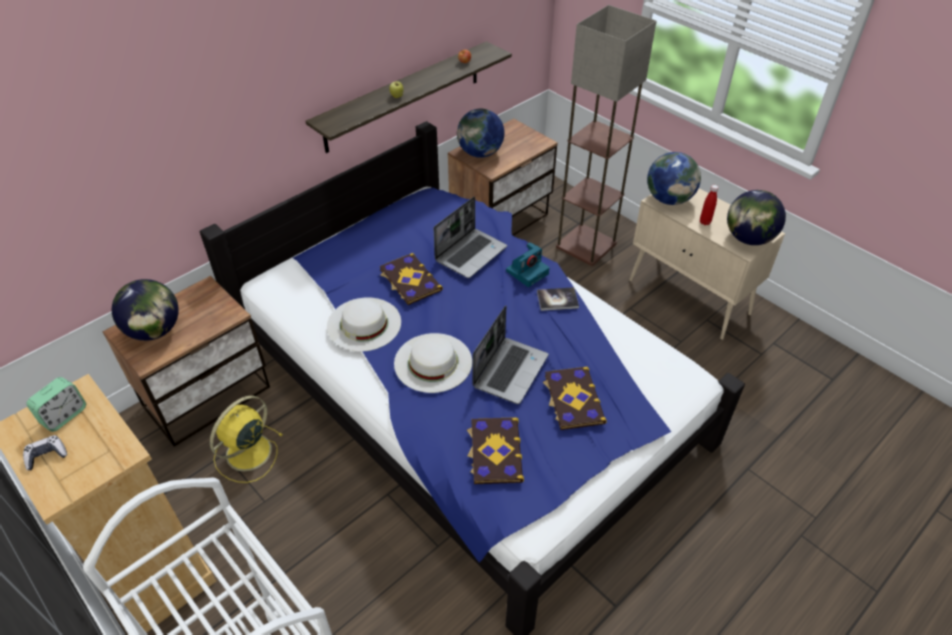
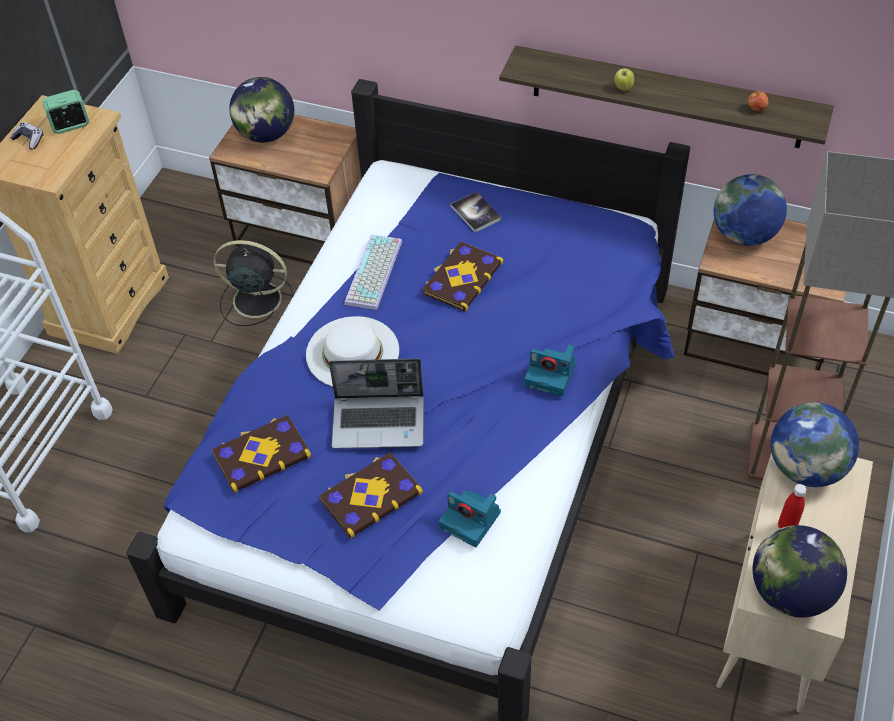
camera: 65 degrees right, 5 degrees up
(64, 416) = (70, 125): alarm clock -> alarm clock turned 150 degrees clockwise
(247, 453) = (255, 299): yellow fan -> black fan
(364, 324) = (375, 273): white hat -> keyboard
(471, 253) = (545, 310): laptop -> none
(557, 300) = (524, 423): book -> book (475, 213)
(620, 355) = (471, 520): none -> camera

